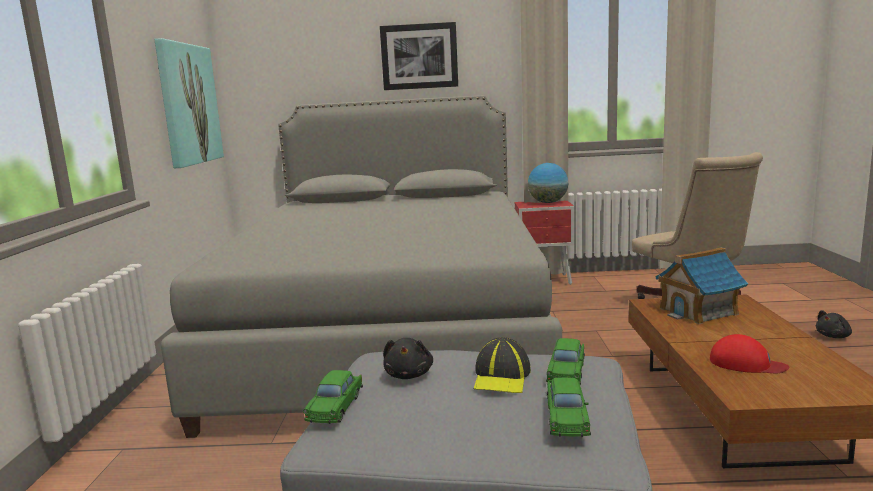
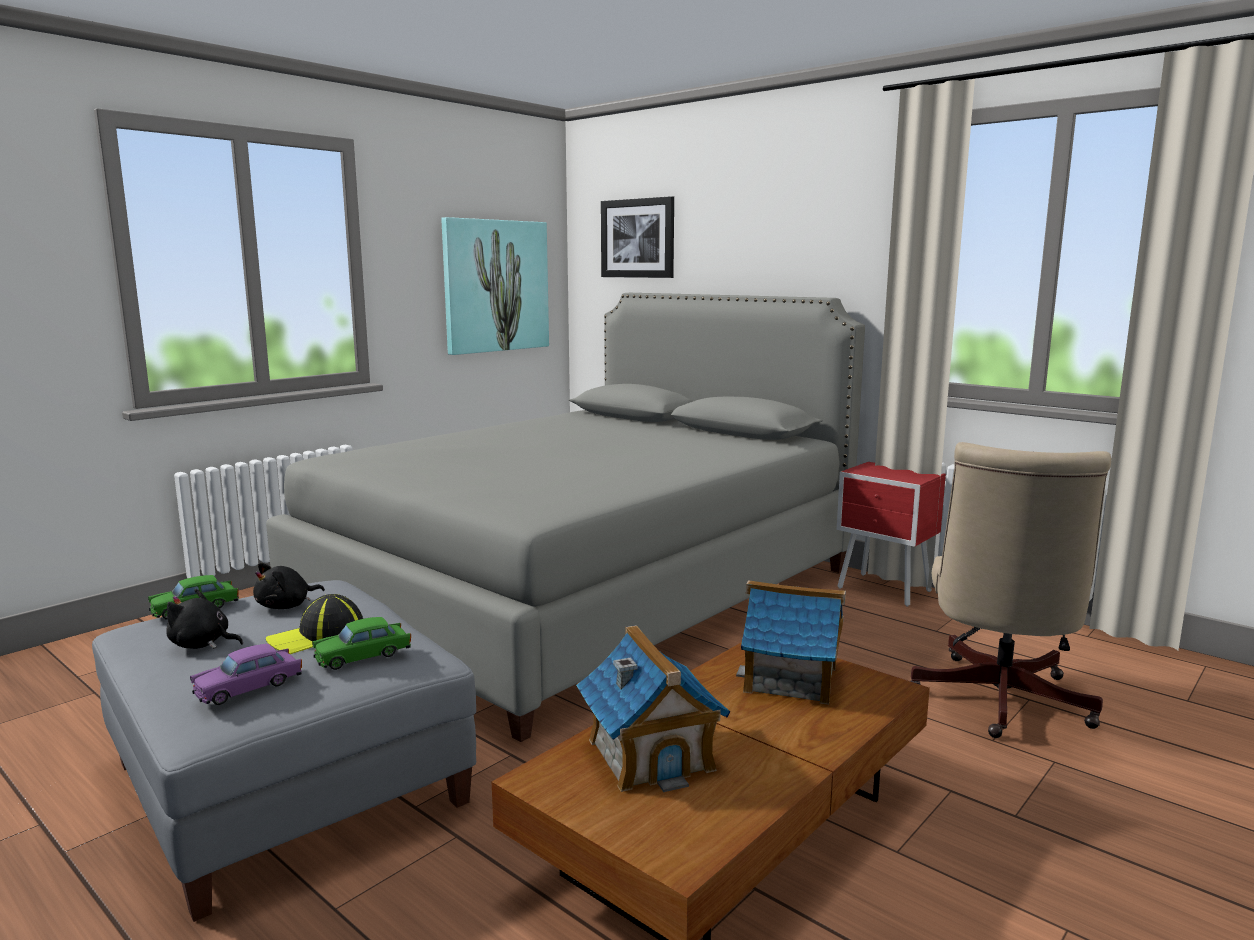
camera: 40 degrees right, 0 degrees up
(419, 56) = (768, 237): picture -> picture (638, 238)
(548, 202) = (903, 472): globe -> none
(567, 418) = (249, 687): green toy car -> purple toy car
(746, 363) = (651, 754): red cap -> toy house
(834, 336) = (1148, 838): black plush toy -> black plush toy (202, 644)

